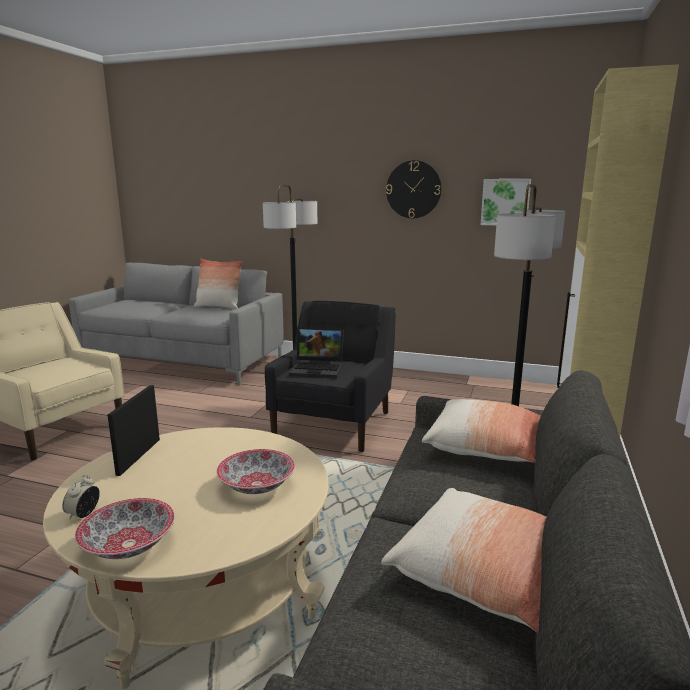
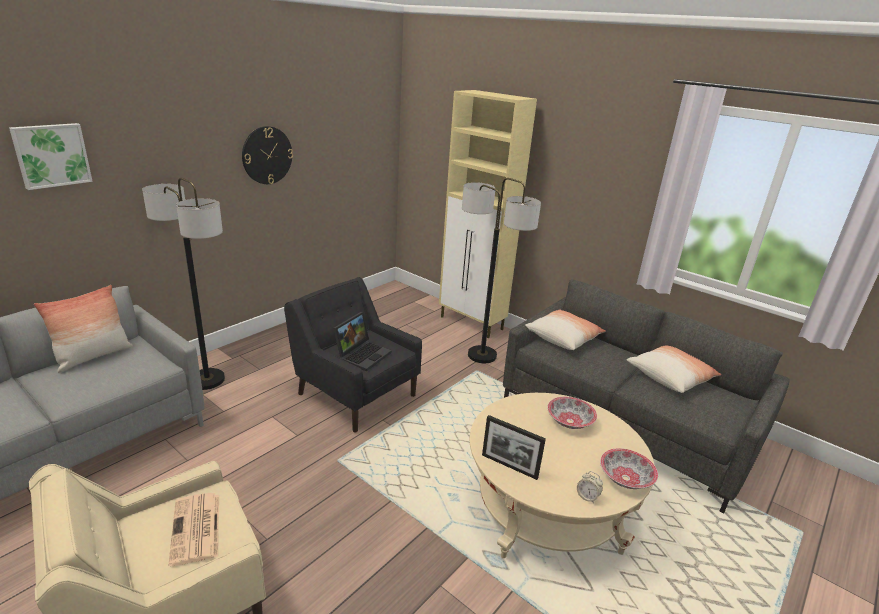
camera: 70 degrees left, 10 degrees up
(56, 372) = (196, 529): none -> newspaper
(505, 202) = (337, 157): picture -> picture (51, 155)

